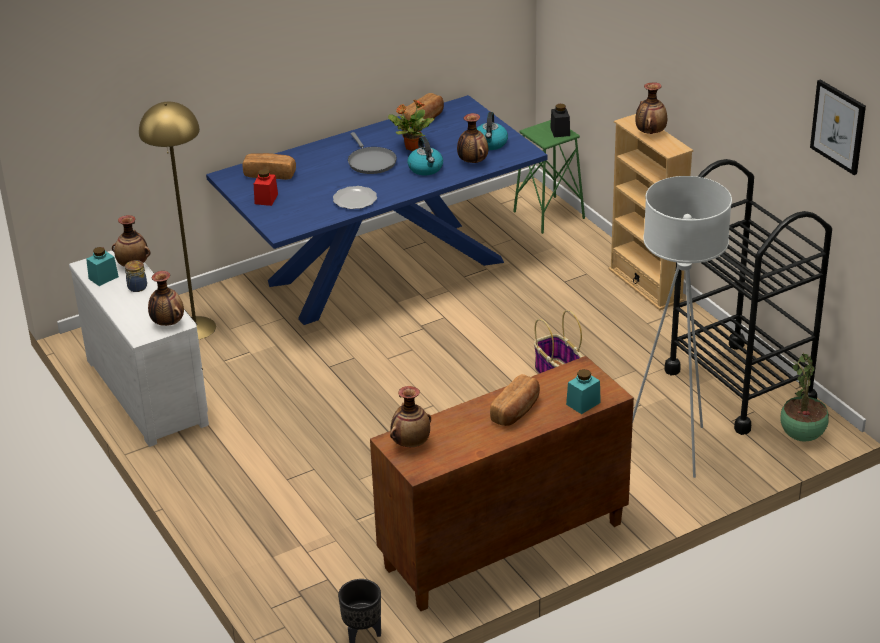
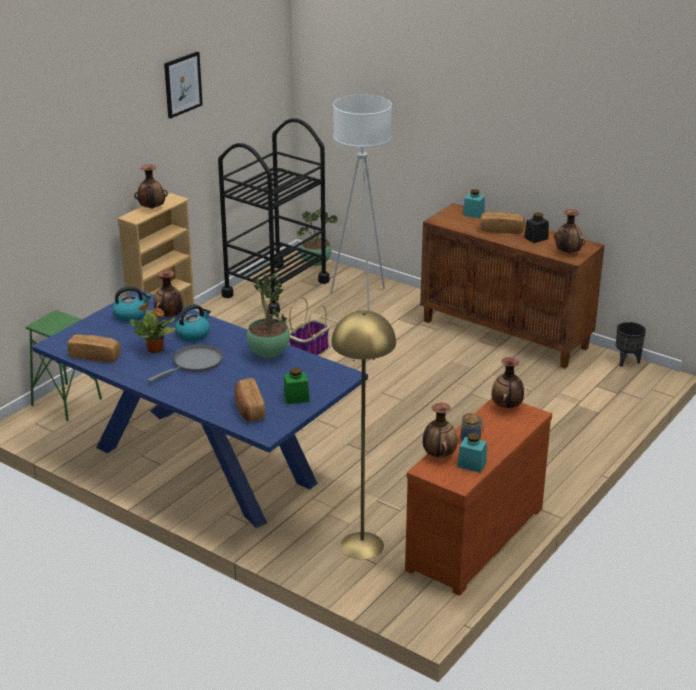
camera: 115 degrees left, 5 degrees down
(150, 390) = (471, 537): white dresser -> brown dresser
(266, 199) = (296, 398): red jar -> green jar
(355, 199) = (268, 354): plate -> potted plant
(560, 131) = (52, 318): black jar -> black jar (536, 238)
(838, 126) = (257, 67): picture -> picture (182, 84)

